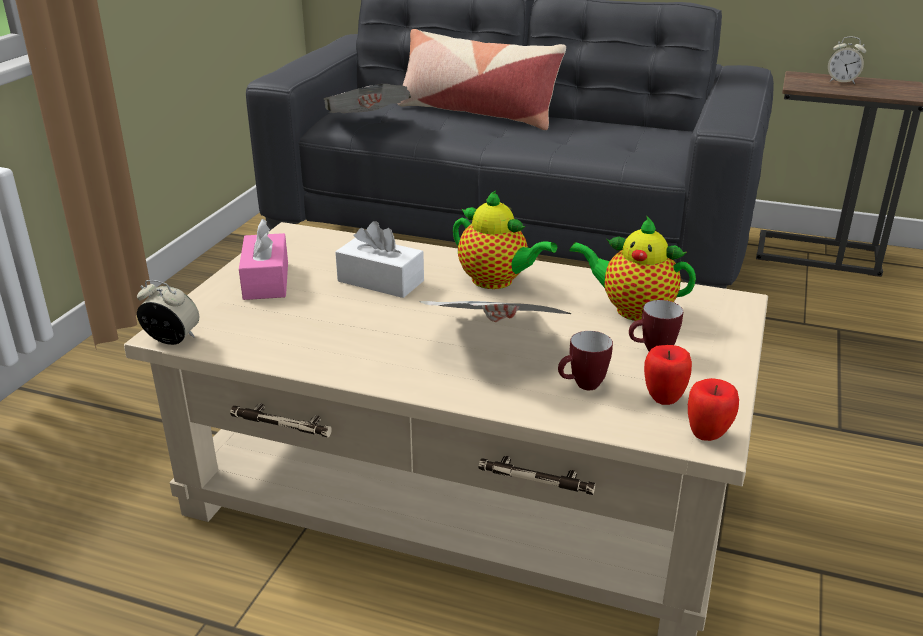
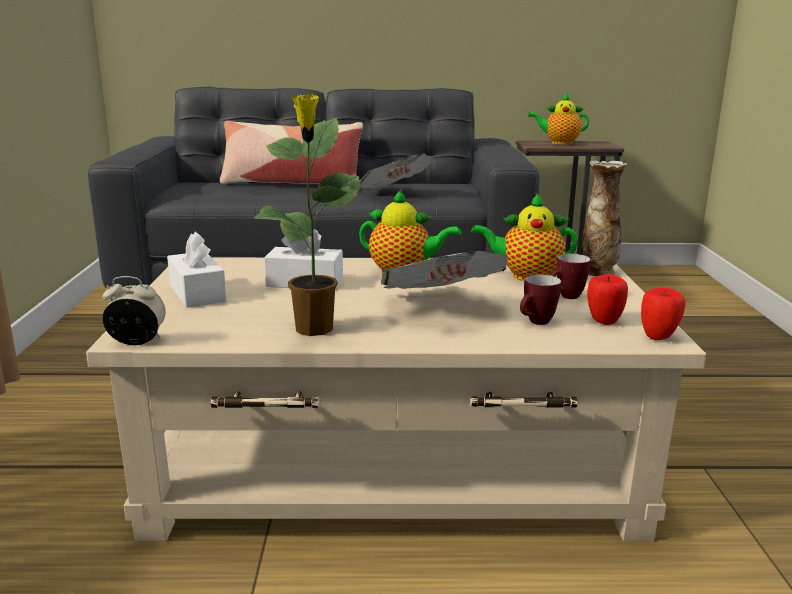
camera: 20 degrees left, 10 degrees down
(266, 280) = (197, 293): pink tissue box -> white tissue box
(342, 353) = (314, 330): none -> potted plant
(368, 124) = (204, 195): newspaper -> newspaper (393, 194)
(728, 315) = (597, 272): none -> vase
(842, 82) = (559, 143): alarm clock -> teapot

